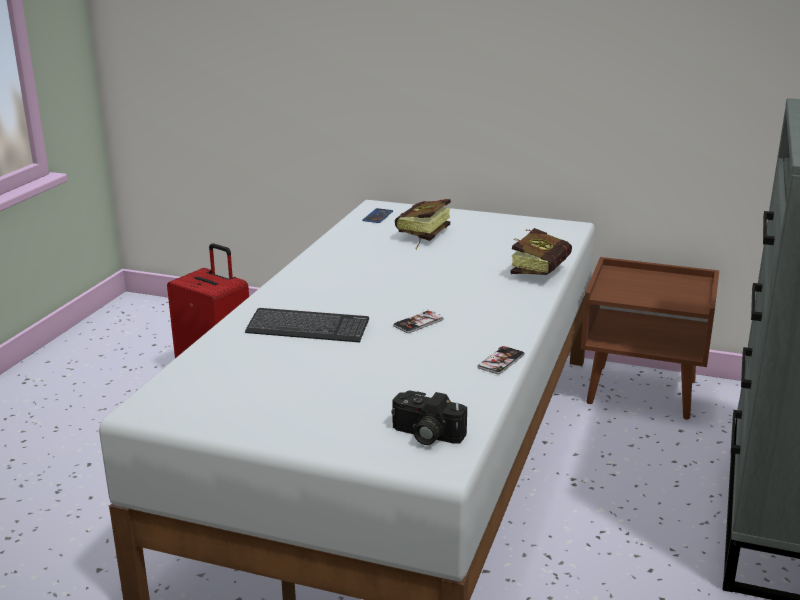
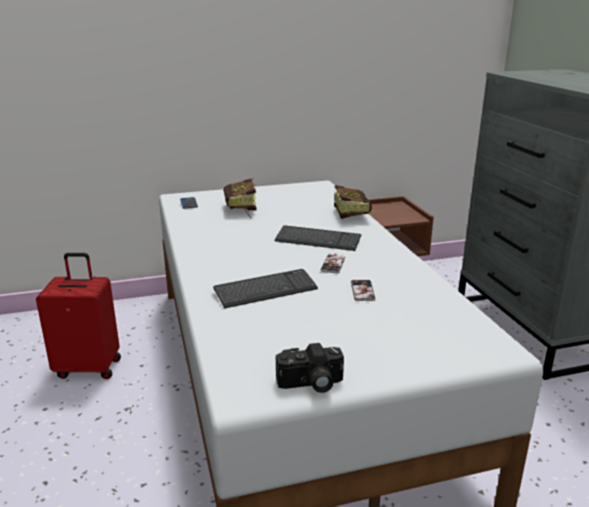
camera: 35 degrees left, 0 degrees up
(425, 435) = (463, 336): camera -> camera (310, 384)
(448, 292) = (318, 240): none -> keyboard
(501, 361) = (421, 273): phone -> phone (362, 291)

